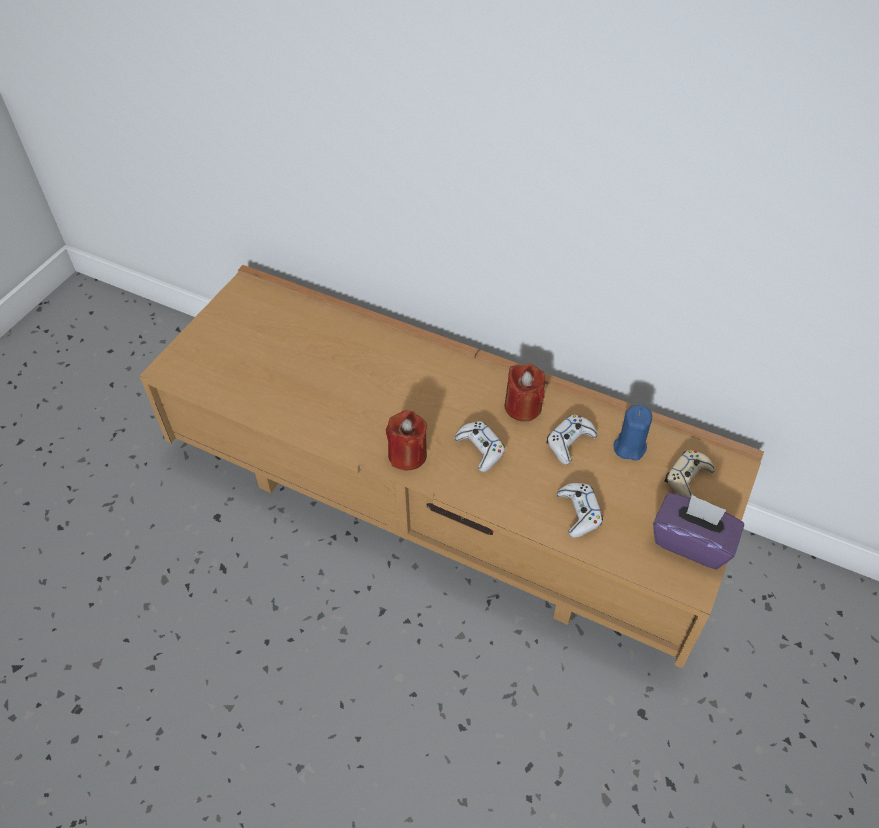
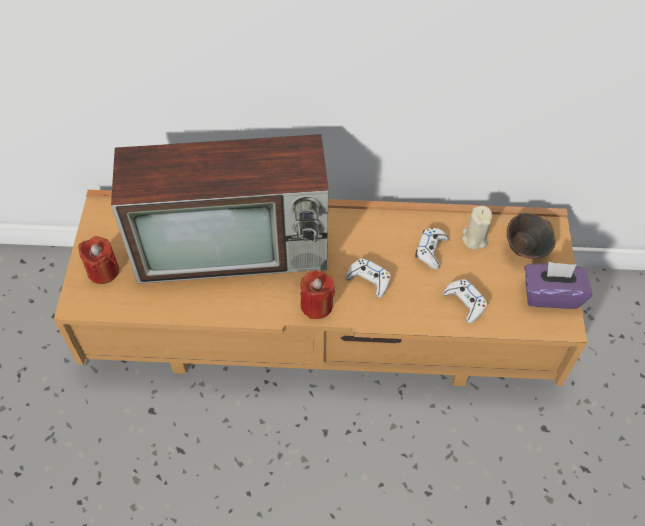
camera: 25 degrees left, 5 degrees up
(355, 367) = (235, 247): none -> television
(523, 407) = (382, 234): red candle -> red candle (103, 271)
(629, 447) = (474, 238): blue candle -> beige candle
(687, 479) = (525, 248): beige game controller -> brown bowl

